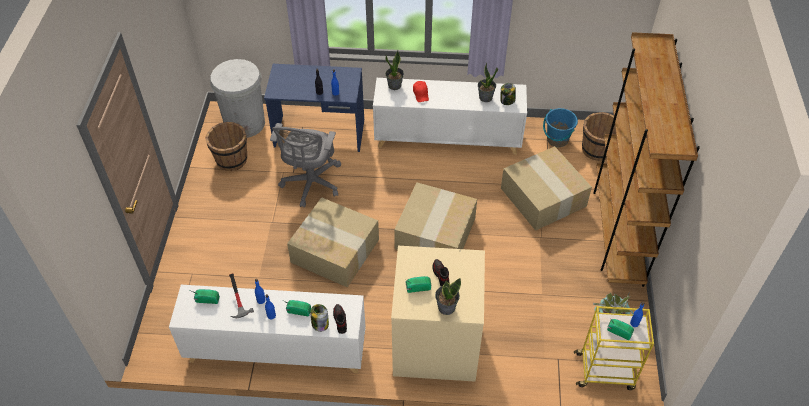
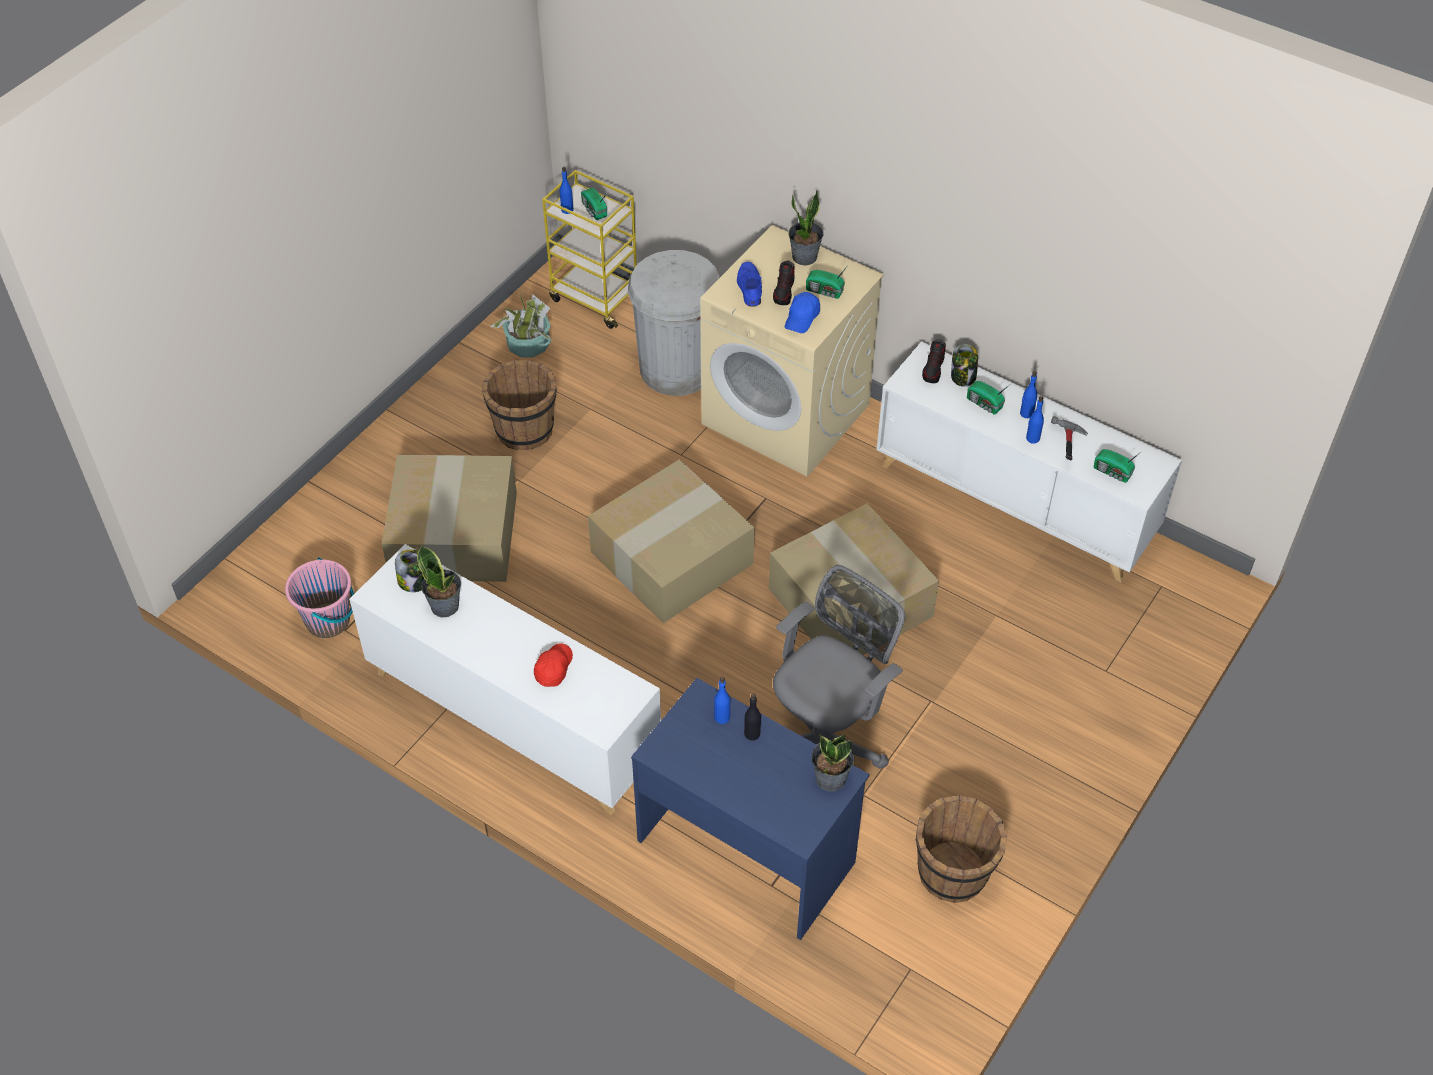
camera: 150 degrees left, 0 degrees up
(245, 123) = (887, 957): white trash can -> white trash can (677, 368)
(395, 85) = (586, 712): potted plant -> potted plant (830, 777)
(418, 262) = (802, 318): none -> blue cap
(463, 270) = (749, 286): none -> blue shoe
(557, 139) = (328, 621): blue bucket -> pink bucket
(597, 150) = (285, 570): brown bucket -> brown bucket (524, 430)
(617, 231) = (400, 437): brown bookcase -> none

